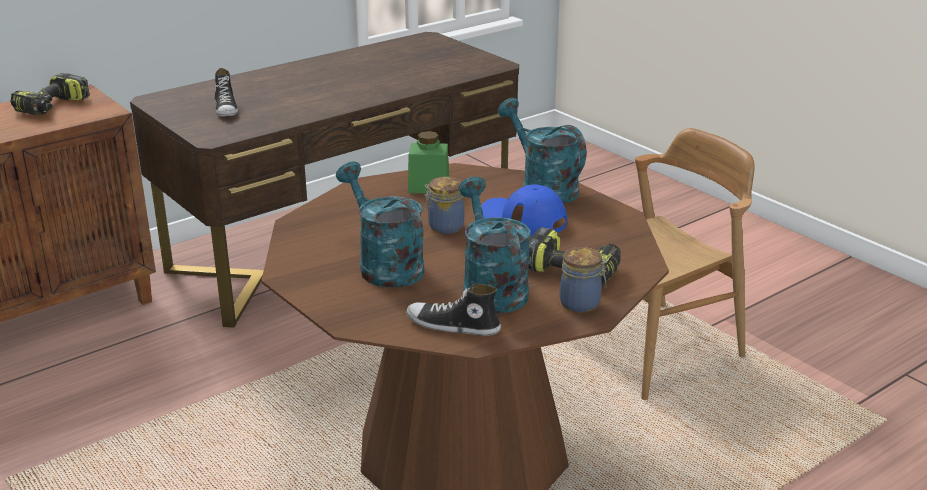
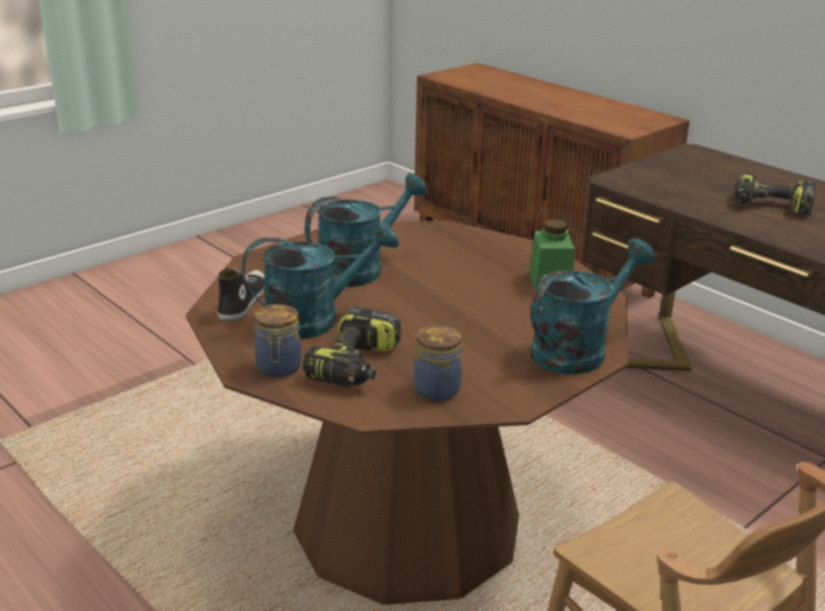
camera: 85 degrees right, 0 degrees up
(53, 107) = (622, 115): power drill -> power drill (770, 206)
(226, 109) = (693, 178): shoe -> none
(444, 226) = (450, 293): jar -> jar (437, 388)
(523, 218) = (482, 336): blue cap -> none

